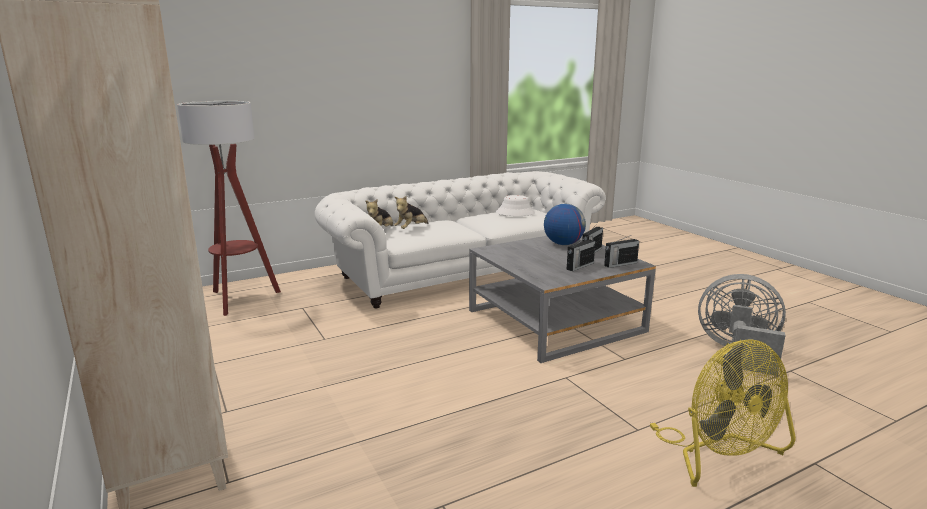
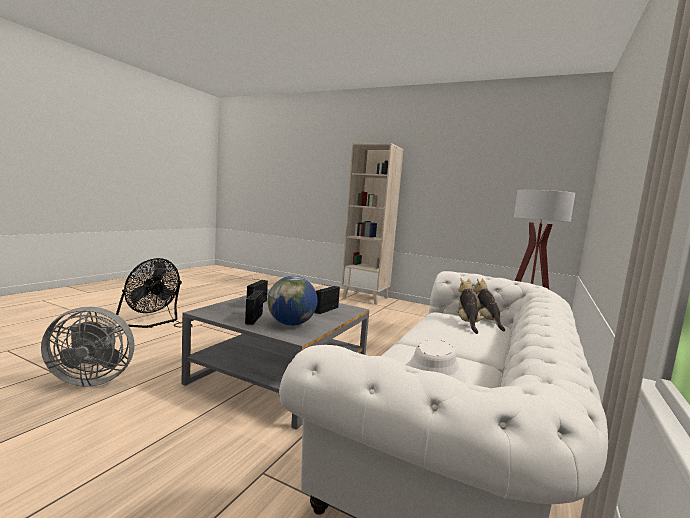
camera: 145 degrees right, 10 degrees down
(620, 264) = (220, 309): radio -> radio (327, 309)
(716, 455) = (159, 322): yellow fan -> black fan

